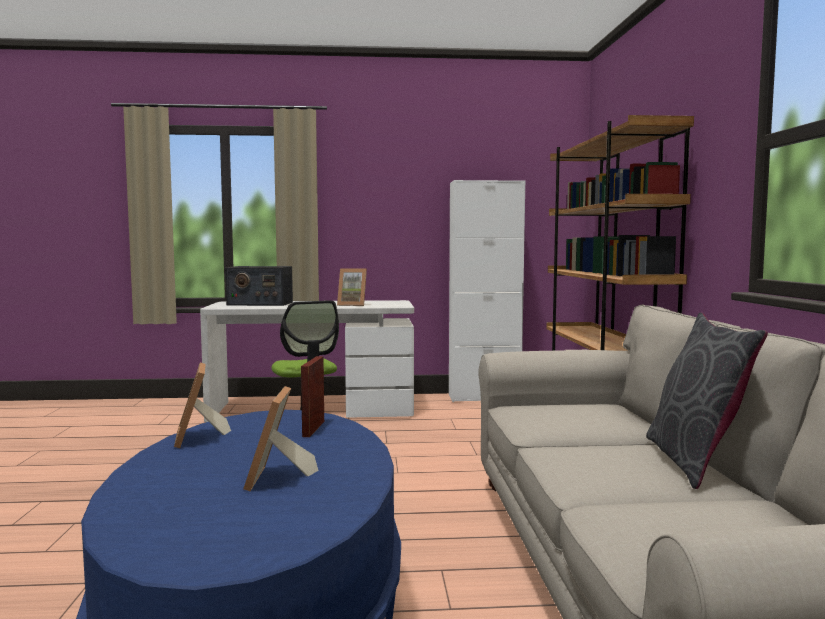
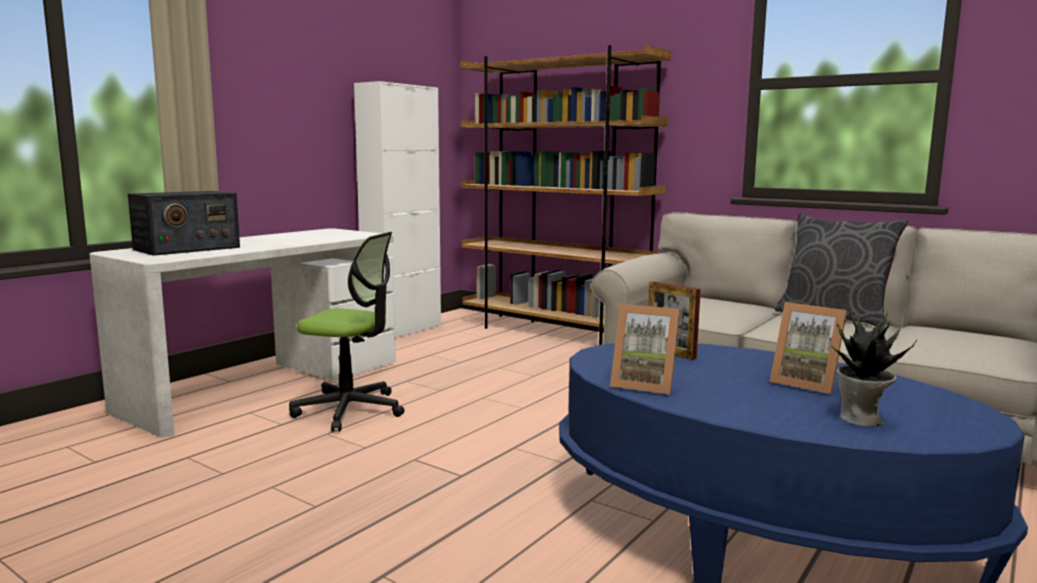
camera: 50 degrees left, 5 degrees up
(170, 511) = (861, 420): none -> potted plant
(353, 305) = (316, 238): picture frame -> none

